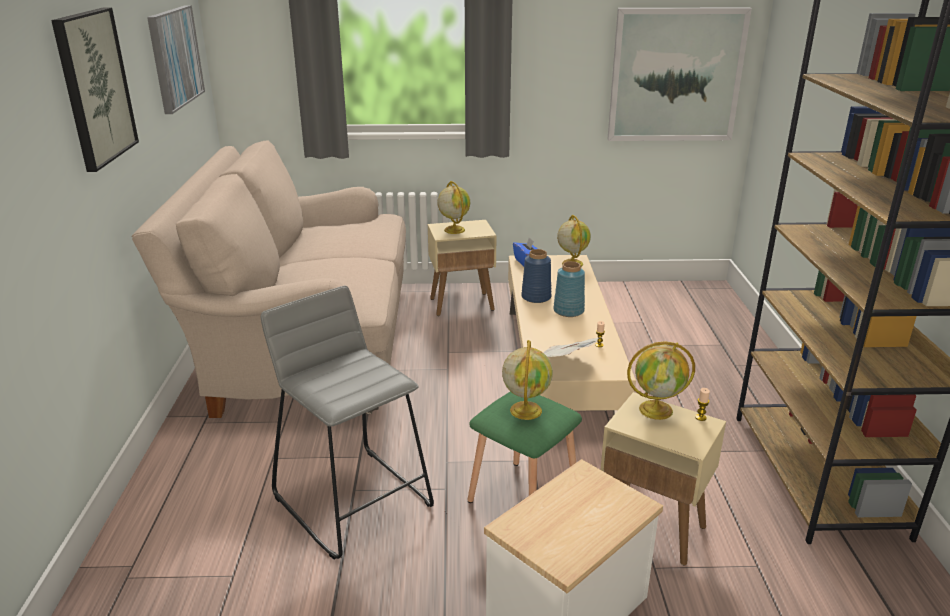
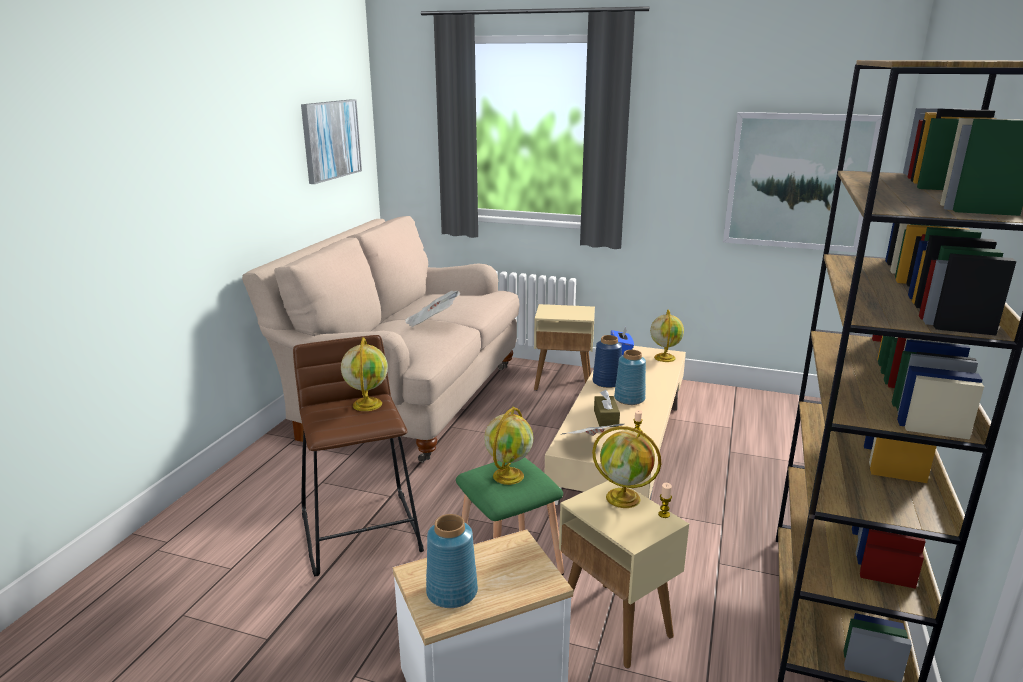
camera: 20 degrees right, 5 degrees down
(94, 87) = (224, 153): picture -> none
(345, 261) = (431, 323): none -> newspaper
(354, 500) = (362, 531): grey stool -> brown stool
(454, 230) = (558, 311): globe -> globe (367, 404)
(559, 535) = (452, 591): none -> blue vase
(560, 334) = (606, 418): none -> brown tissue box

